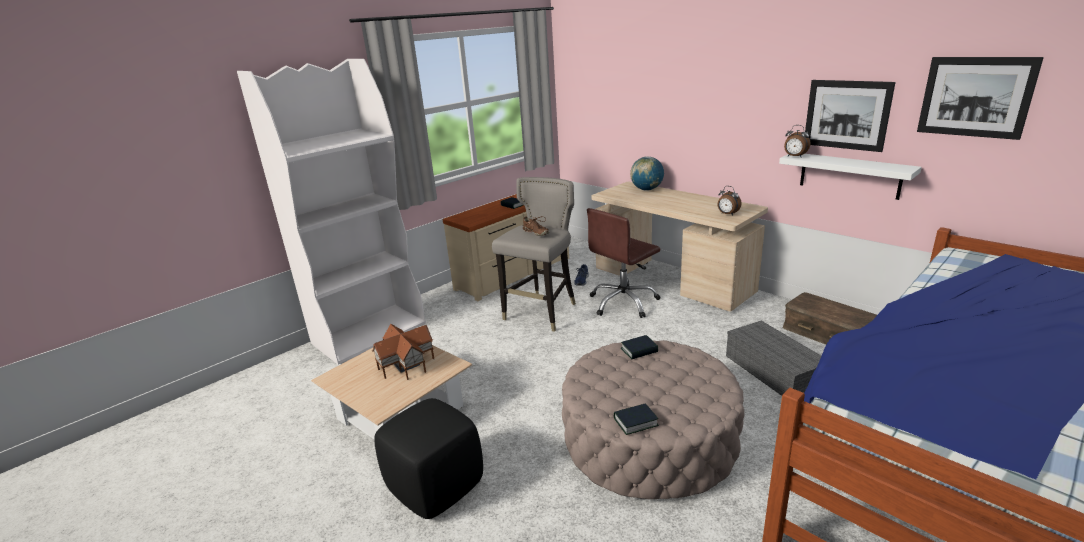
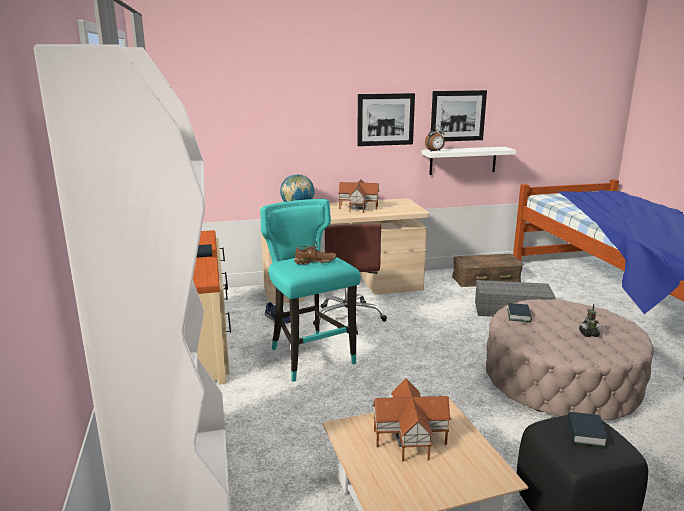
camera: 60 degrees left, 5 degrees down
(542, 312) = (310, 357): grey stool -> turquoise stool
(635, 422) = (622, 347): book -> book (585, 433)
(644, 396) = (588, 334): none -> toy robot
(692, 202) = (359, 207): none -> toy house
(727, 214) = (403, 208): alarm clock -> none
(975, 97) = (528, 97): picture -> picture (385, 119)

